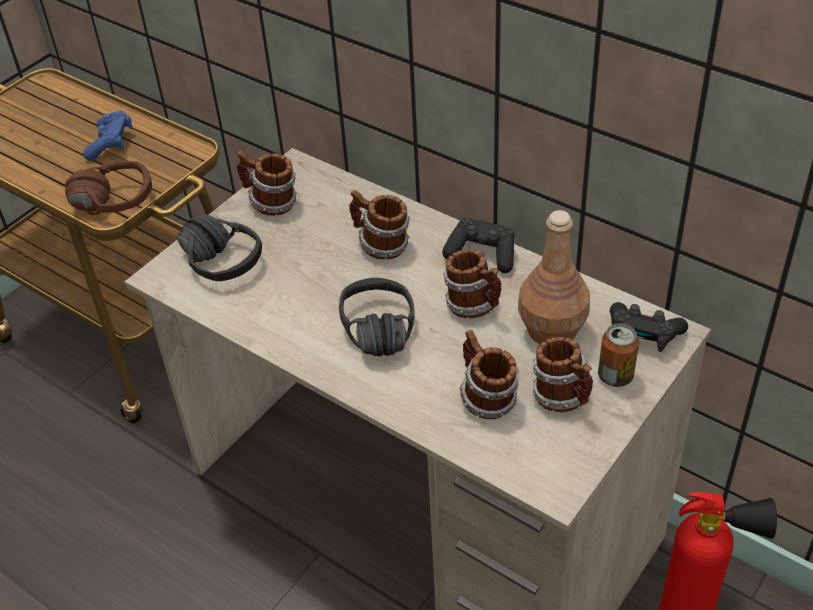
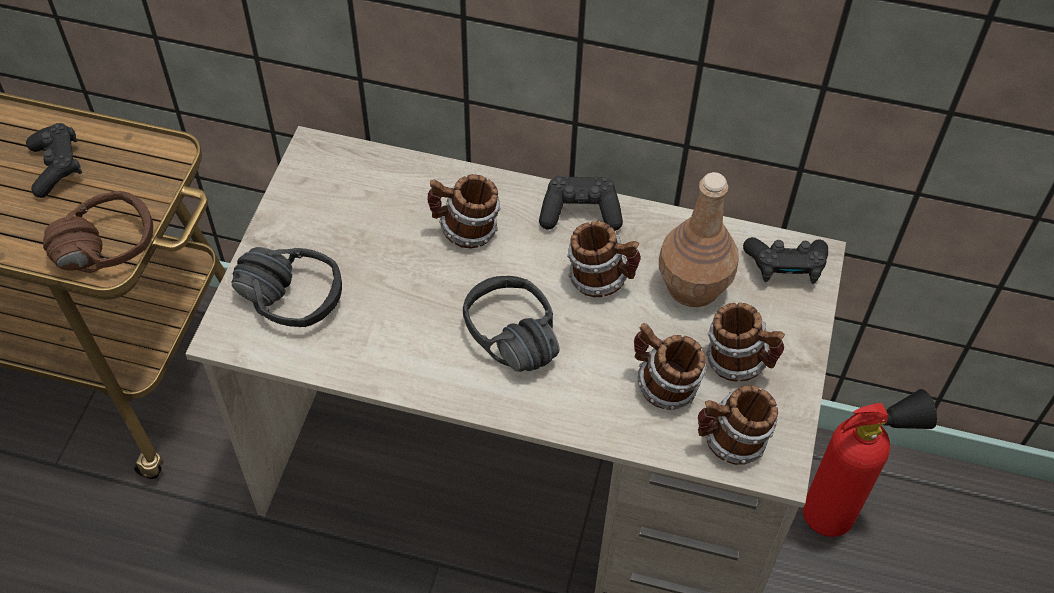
camera: 25 degrees left, 10 degrees up
(111, 144) = (57, 167): blue game controller -> black game controller
(271, 204) = (311, 207): mug -> mug (730, 442)
(615, 376) = (778, 322): can -> none

